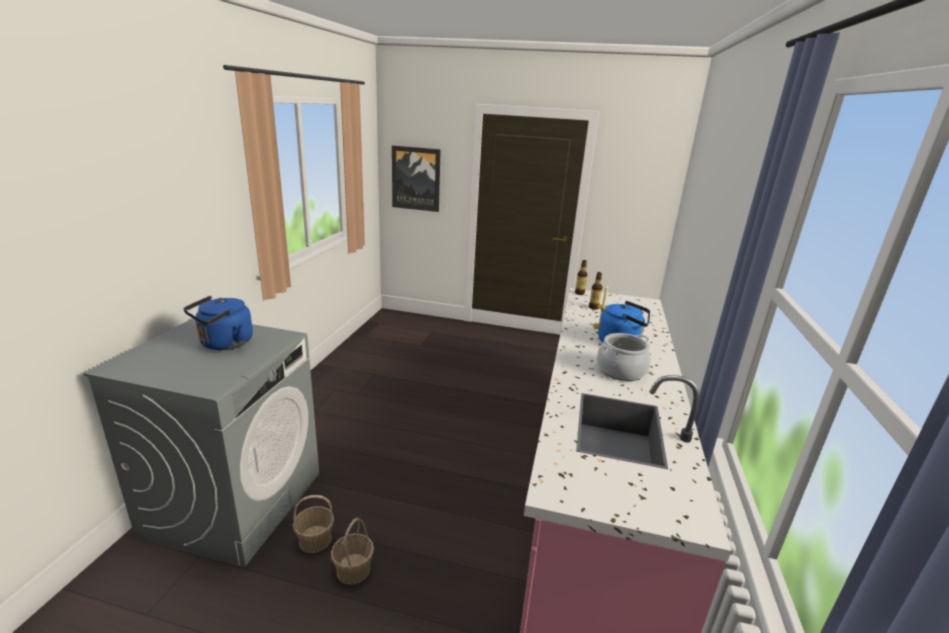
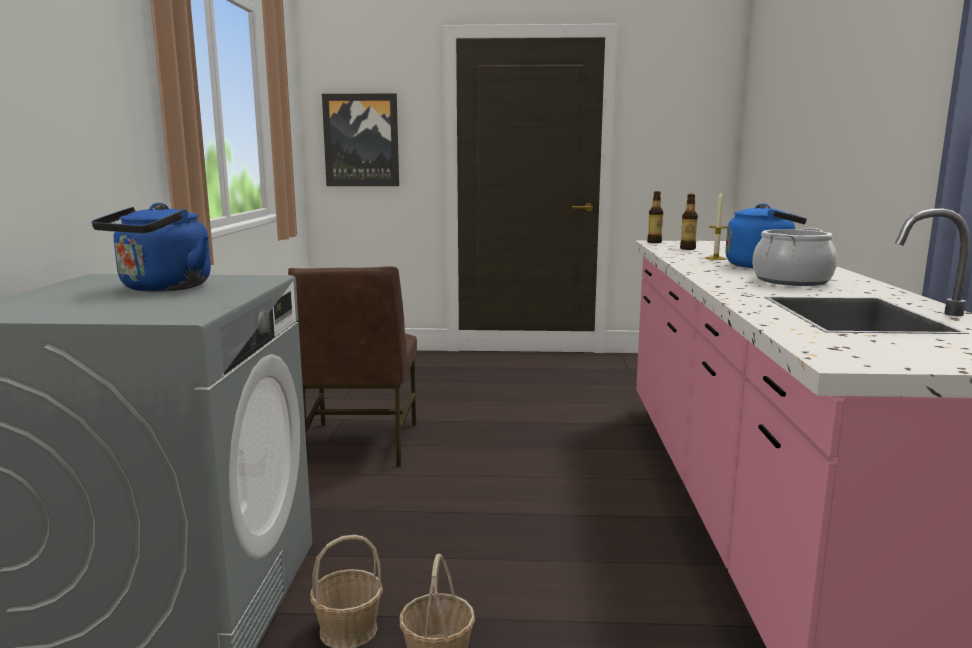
camera: 10 degrees left, 10 degrees down
(376, 398) = (360, 445): none -> brown chair

